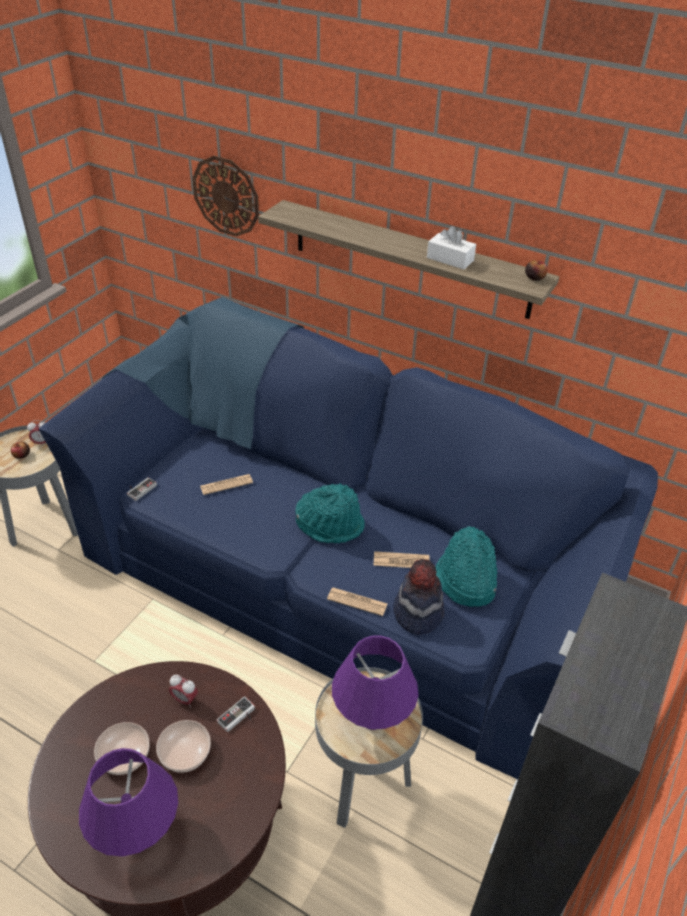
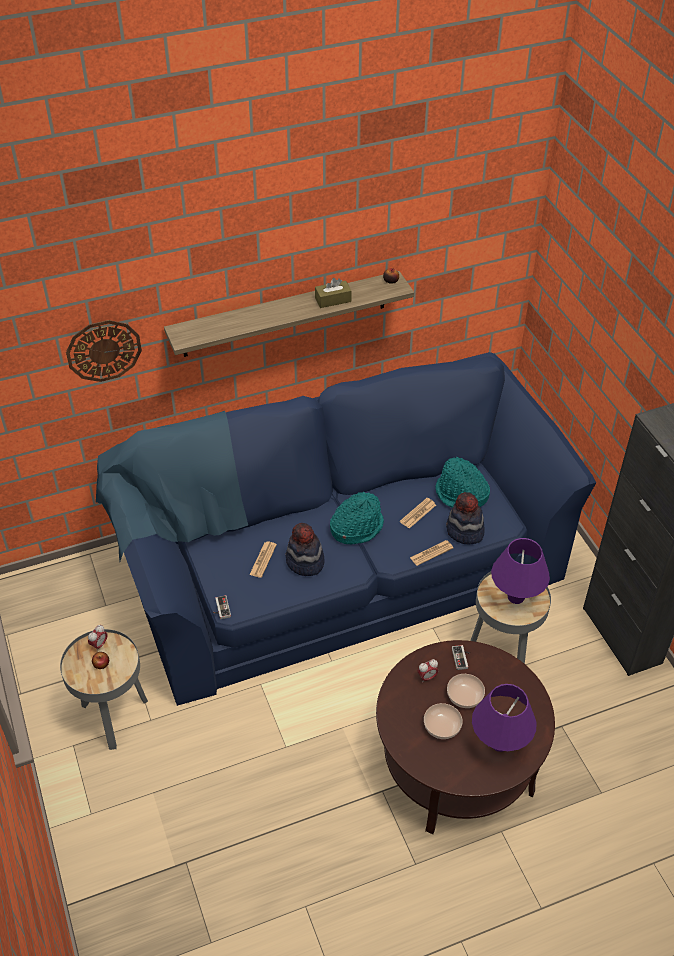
camera: 50 degrees left, 5 degrees up
(250, 513) = (305, 562): none -> hat
(450, 259) = (333, 300): white tissue box -> brown tissue box

